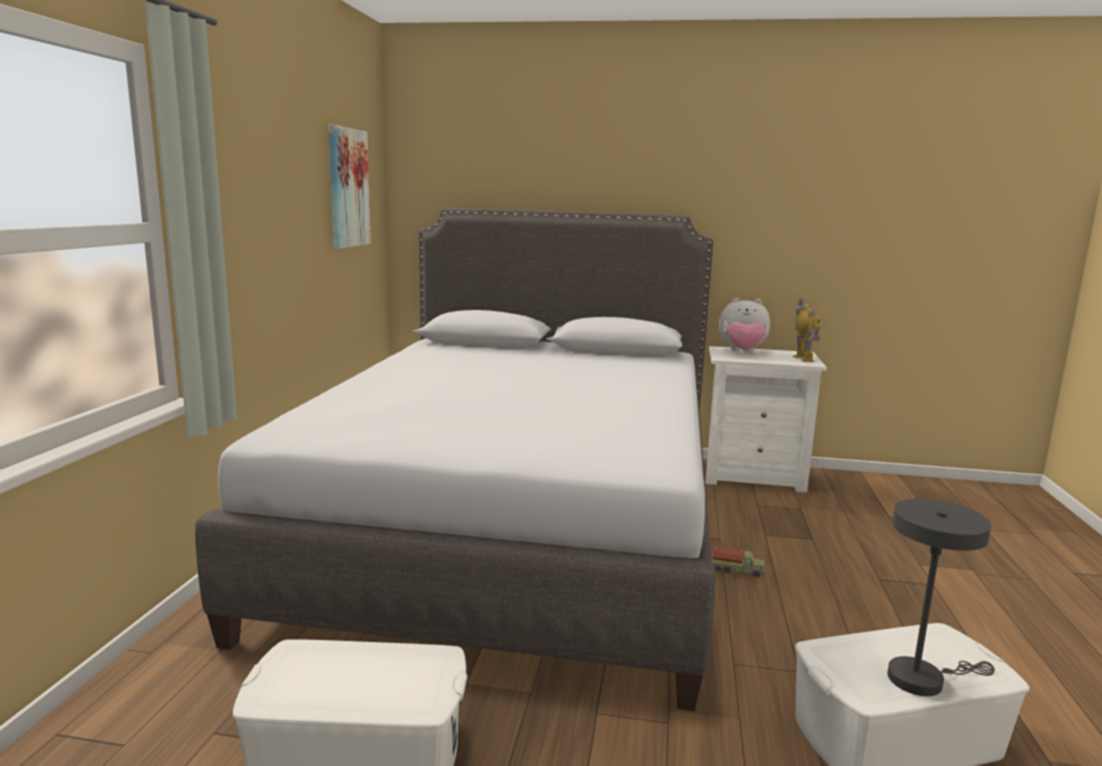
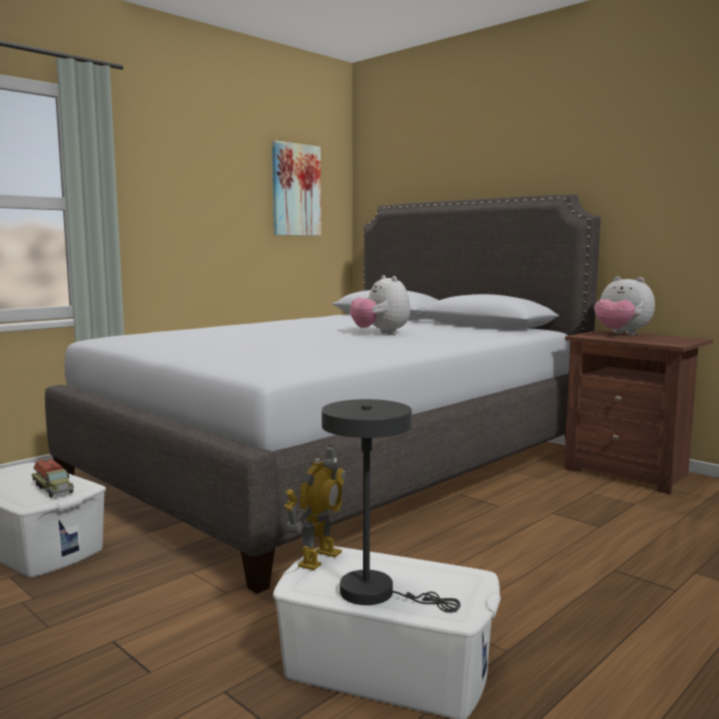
camera: 35 degrees right, 5 degrees down
(564, 377) = (380, 333): none -> plush toy
(736, 570) = (470, 528): toy truck -> toy truck (54, 489)
(753, 476) = (630, 472): white nightstand -> brown nightstand
(803, 359) = (677, 341): toy robot -> toy robot (318, 558)

